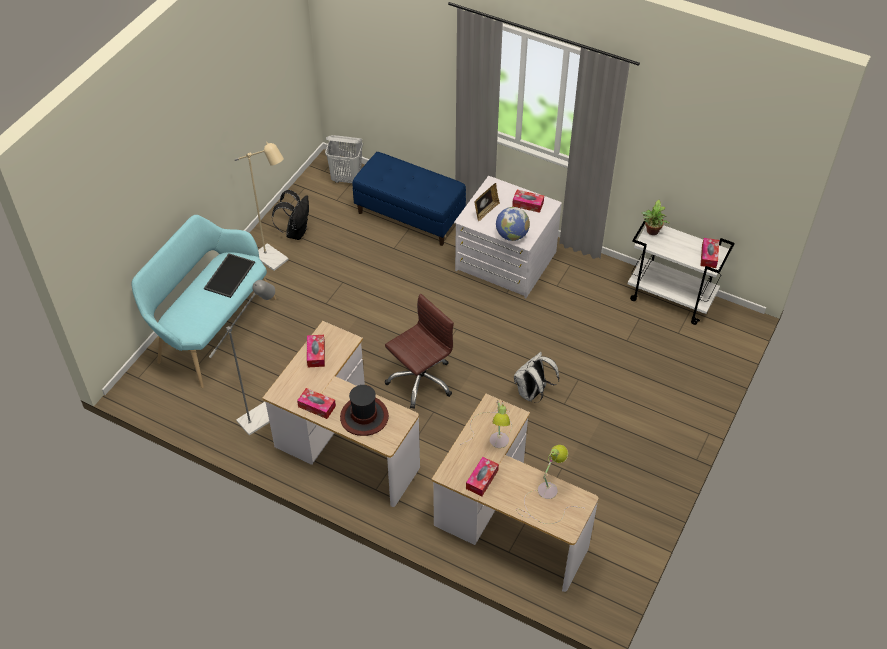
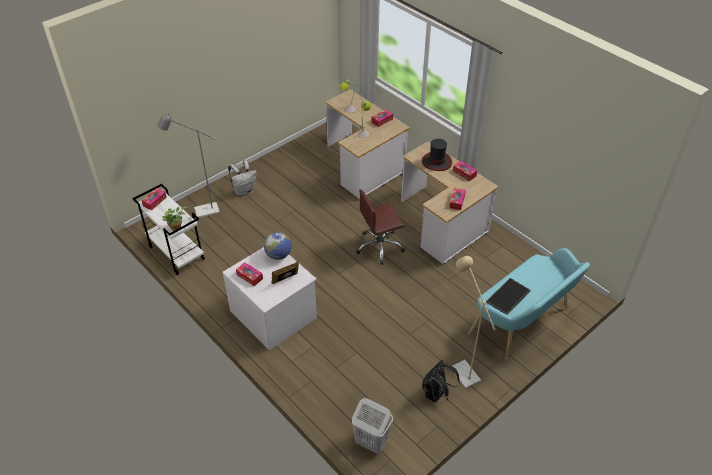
camera: 160 degrees left, 5 degrees down
(263, 415) = (493, 253): grey floor lamp -> grey floor lamp (202, 211)
(410, 216) = (329, 380): blue bench -> none
(532, 393) = (311, 220): white backpack -> white backpack (244, 191)

